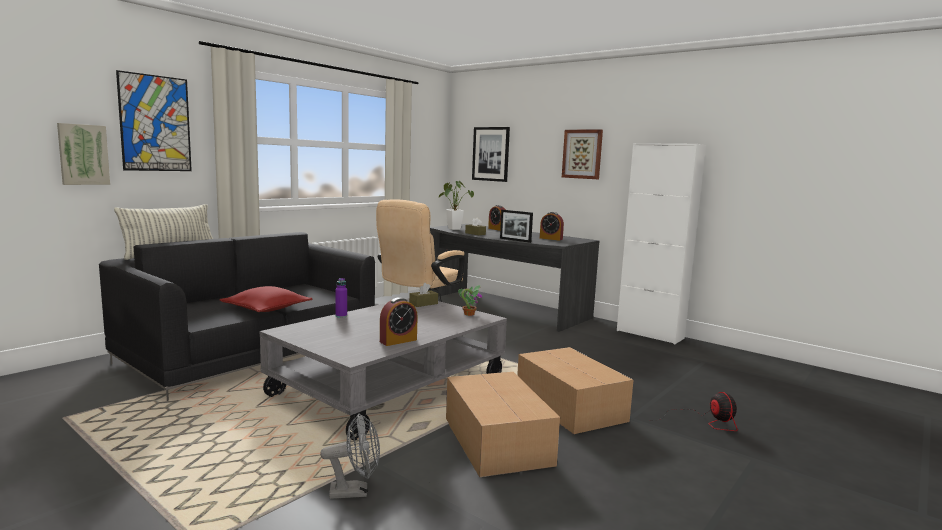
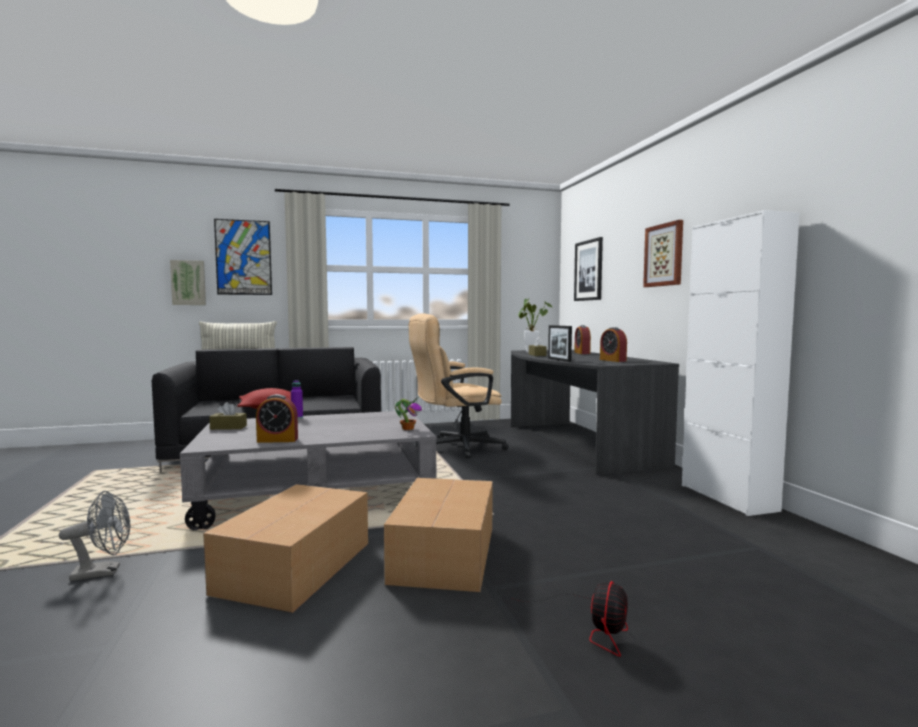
camera: 35 degrees right, 5 degrees down
(355, 491) = (103, 572): grey fan -> grey fan turned 45 degrees counterclockwise
(423, 304) = (393, 416): brown tissue box -> brown tissue box (228, 427)

